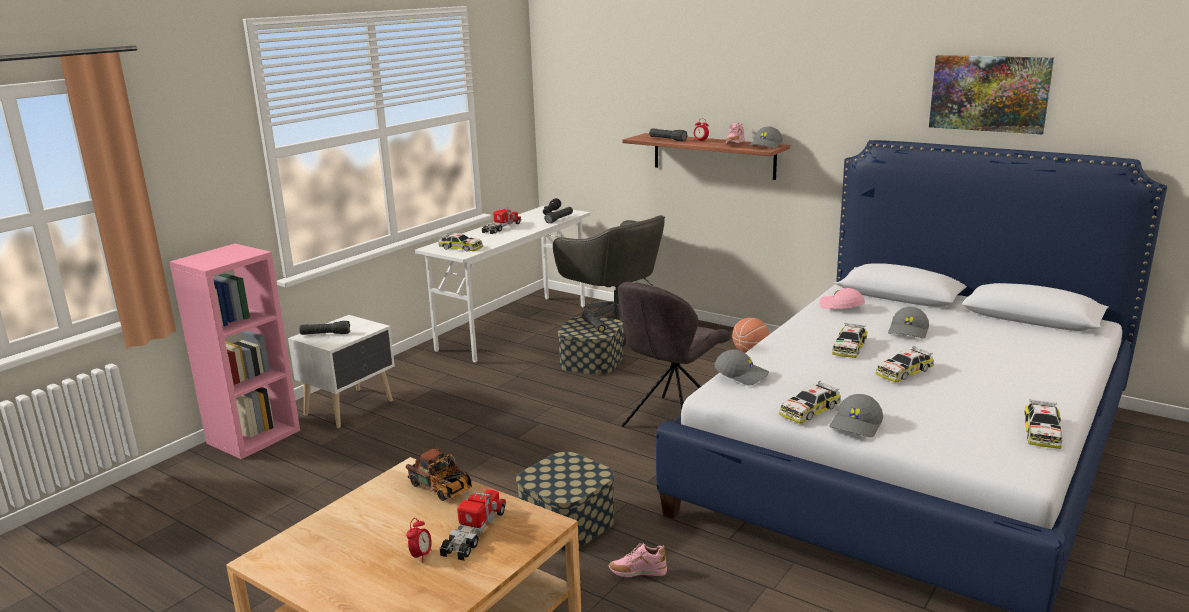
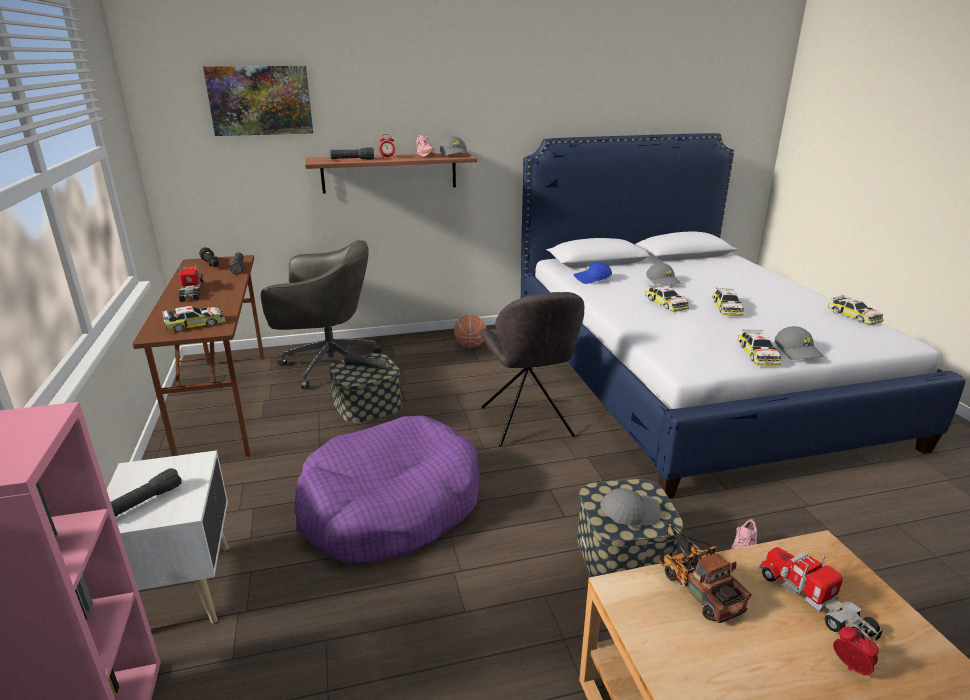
camera: 50 degrees left, 5 degrees up
(443, 489) = (695, 585): toy truck -> toy truck turned 105 degrees counterclockwise
(493, 424) = (390, 507): none -> purple dog bed
(514, 327) = (225, 404): white desk -> brown desk
(742, 375) = (671, 348): grey cap -> grey cap (629, 513)
(841, 307) = (592, 279): pink cap -> blue cap
(989, 93) = (624, 92): picture -> picture (260, 100)

